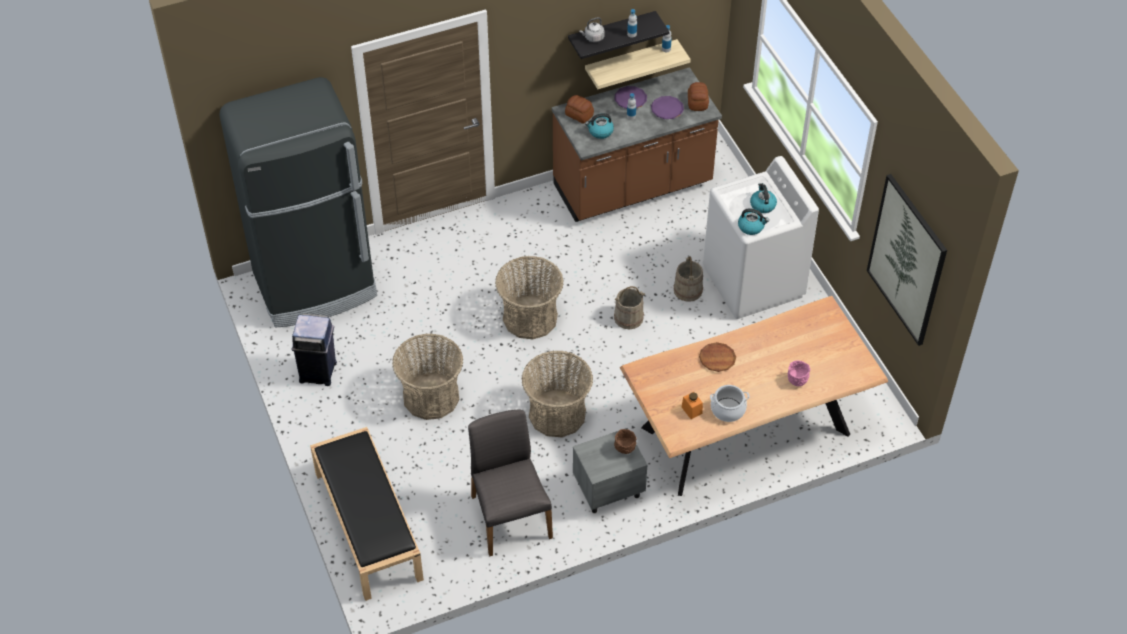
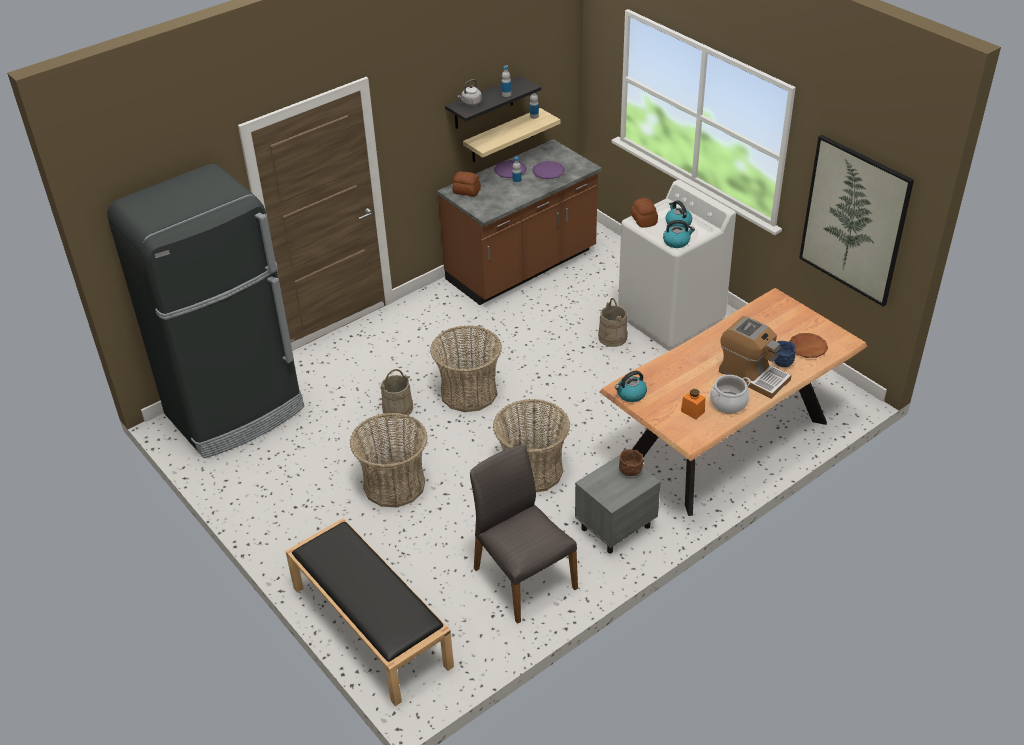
camera: 15 degrees left, 10 degrees down
(318, 372) = (265, 489): blue trash can -> none
(600, 132) = (493, 200): kettle -> kettle (630, 394)
(628, 318) = (566, 372): beige bucket -> beige bucket (397, 408)
(698, 102) = (574, 162): bread -> bread (644, 220)
(717, 359) = (694, 362): brown plate -> brown plate (807, 348)
(763, 386) = (752, 375): none -> coffee machine
(797, 380) = (782, 363): pink bowl -> blue bowl

